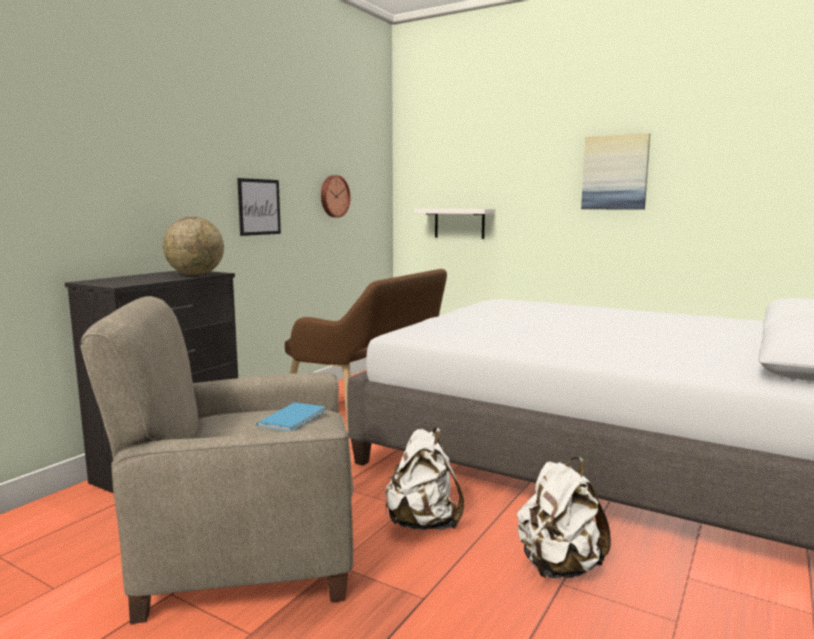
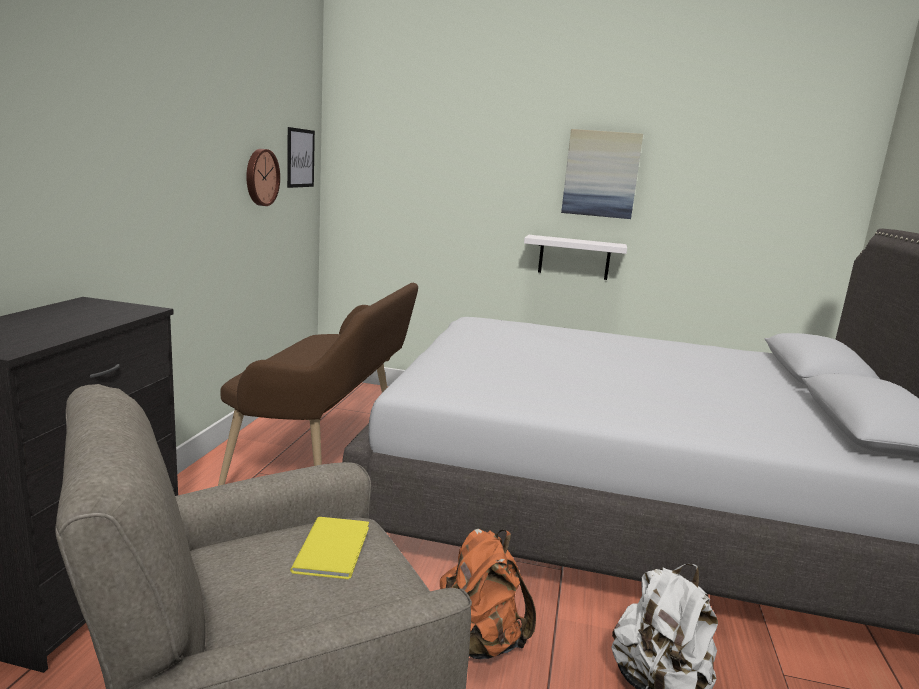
camera: 20 degrees left, 5 degrees up
(195, 275) = (116, 315): globe -> none
(259, 207) = (174, 196): picture -> picture (300, 158)
(295, 418) = (335, 547): blue book -> yellow book
(423, 523) = (477, 643): white backpack -> orange backpack
(459, 223) = (410, 216): white shelf -> white shelf (574, 257)

